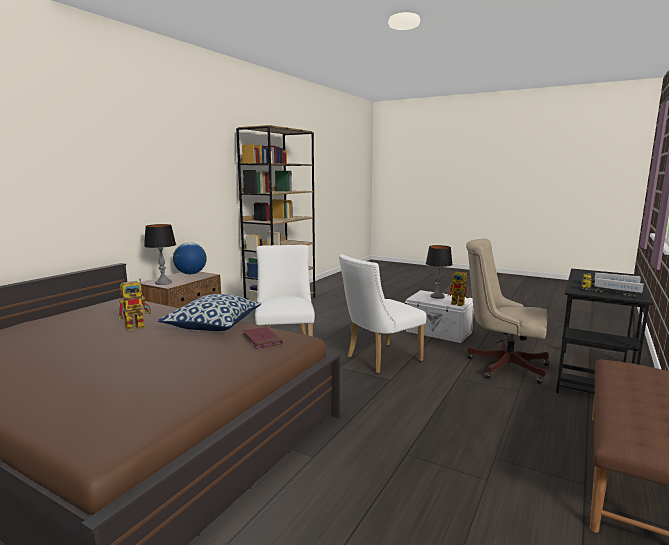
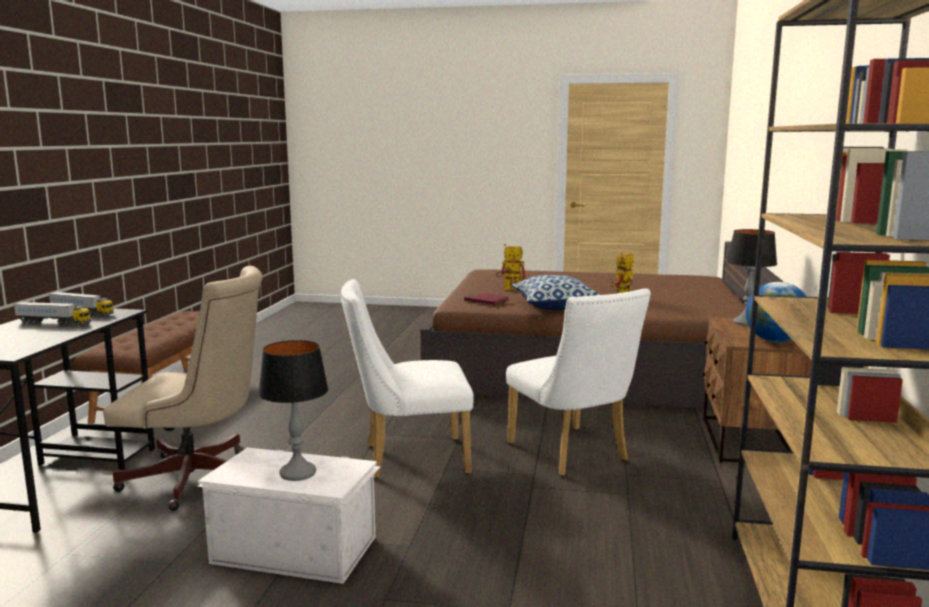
camera: 160 degrees right, 0 degrees up
(379, 360) = (407, 459): white chair -> white chair turned 135 degrees counterclockwise
(461, 304) = (247, 457): toy robot -> toy robot (508, 289)

